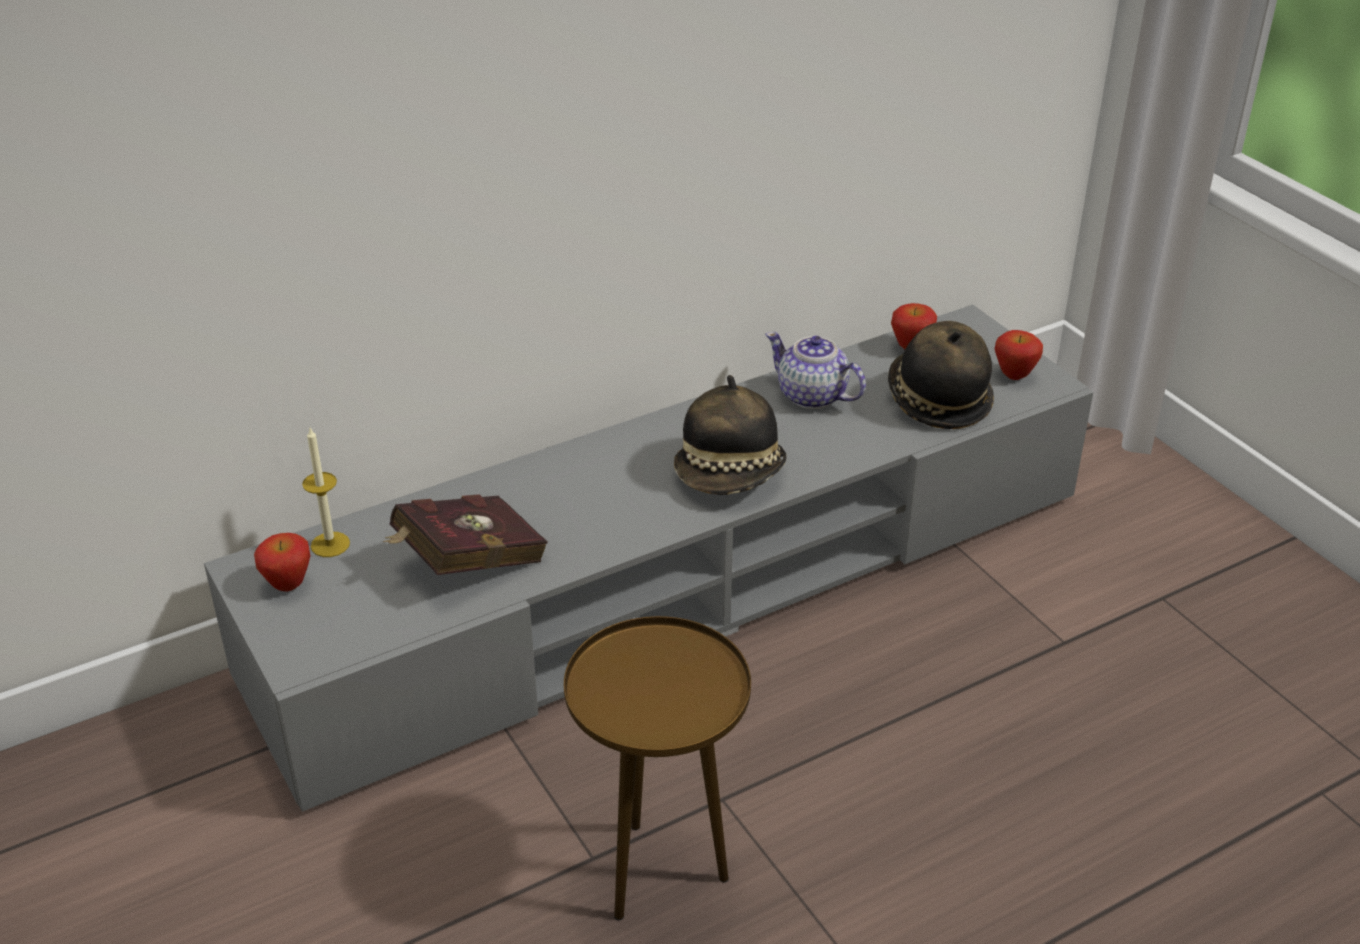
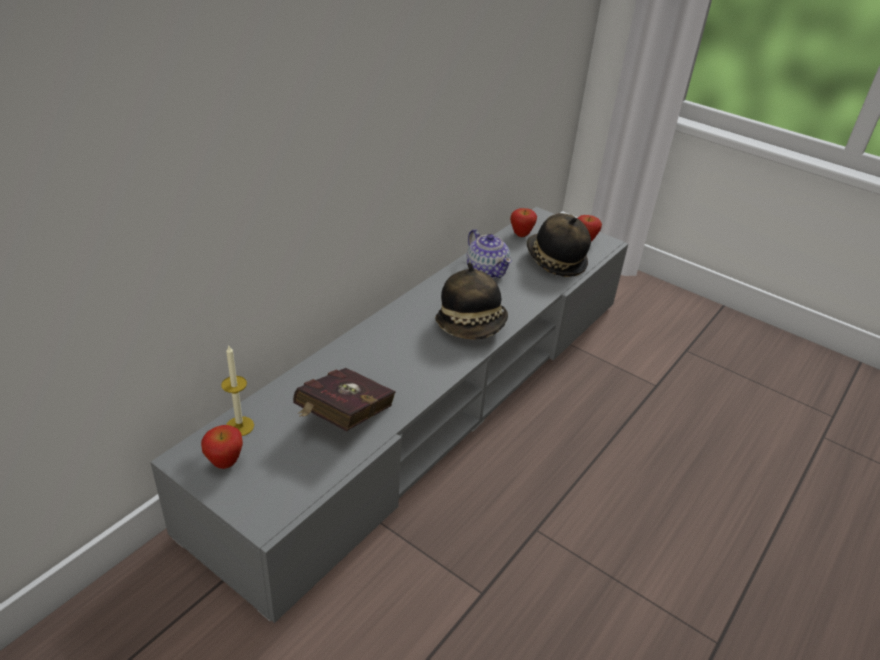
camera: 25 degrees left, 0 degrees up
(659, 873) = (528, 590): brown side table -> none
(812, 396) = (486, 270): teapot -> teapot turned 135 degrees counterclockwise

